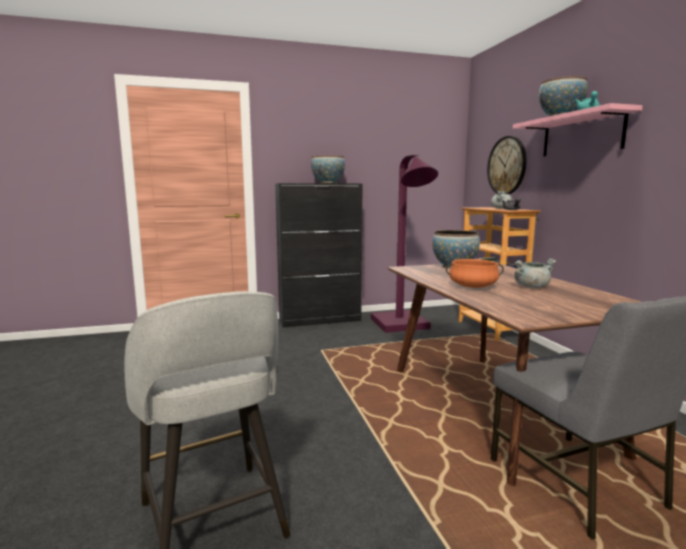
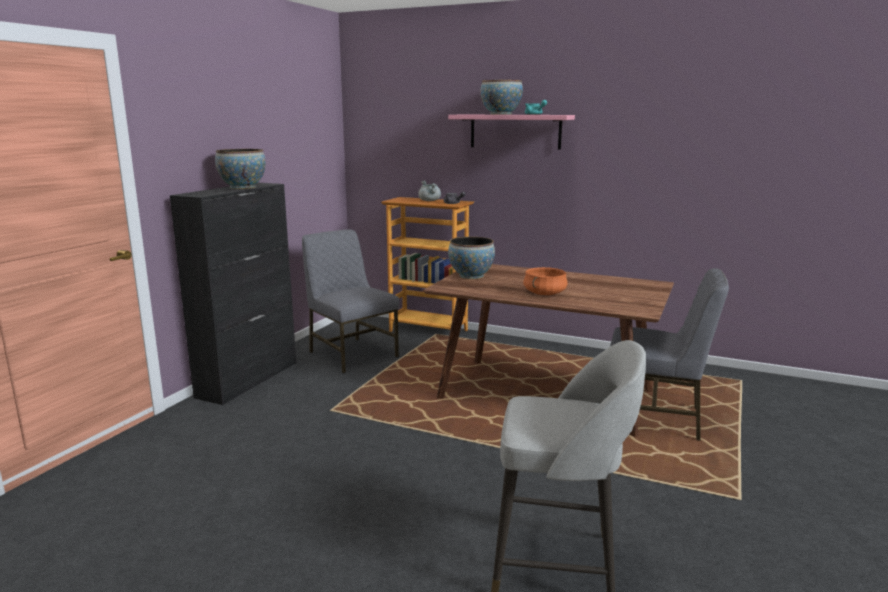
camera: 50 degrees left, 5 degrees up
(402, 326) = (351, 354): purple floor lamp -> grey chair
(507, 166) = (418, 152): wall clock -> none
(531, 287) = (571, 283): grey cooking pot -> none

